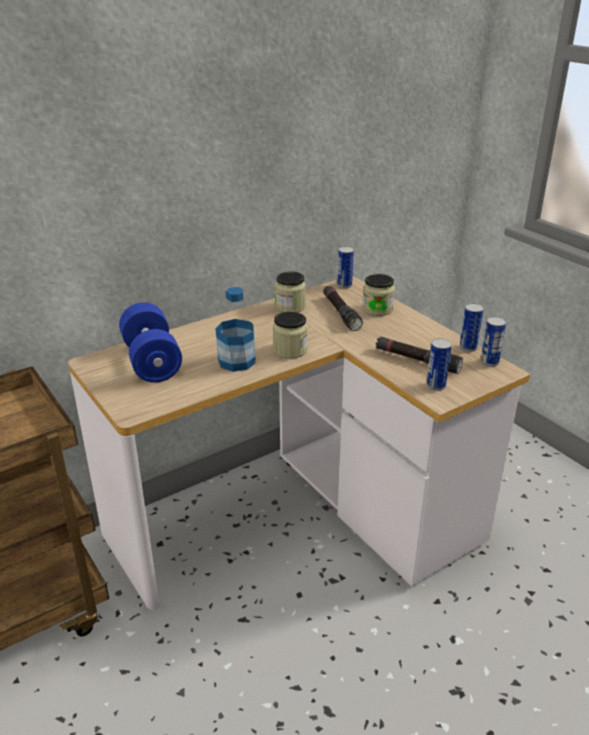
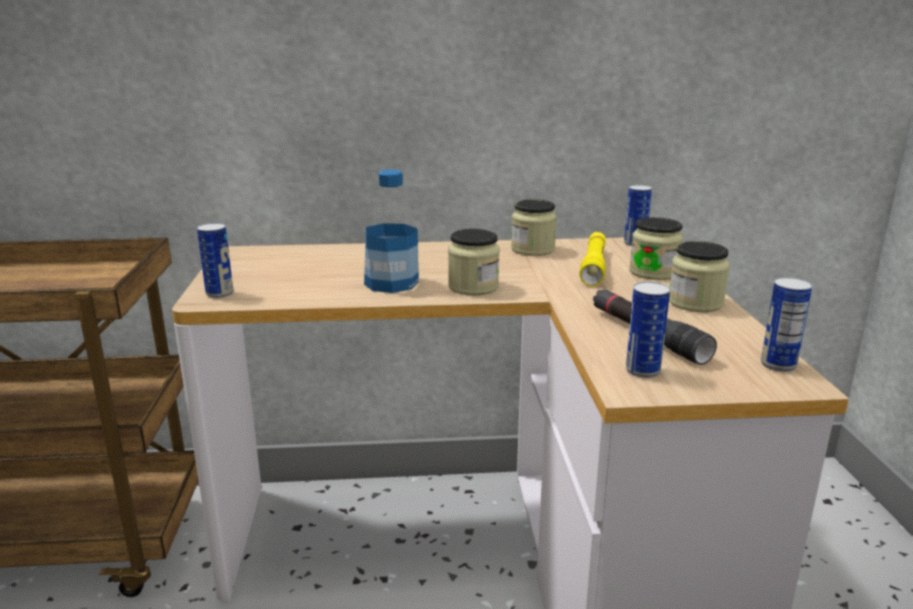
camera: 30 degrees right, 10 degrees down
(152, 361) = (298, 264): blue dumbbell -> none
(341, 313) = (594, 266): black flashlight -> yellow flashlight
(419, 328) = (695, 303): none -> jar
(468, 347) = (757, 339): can -> can (219, 294)

